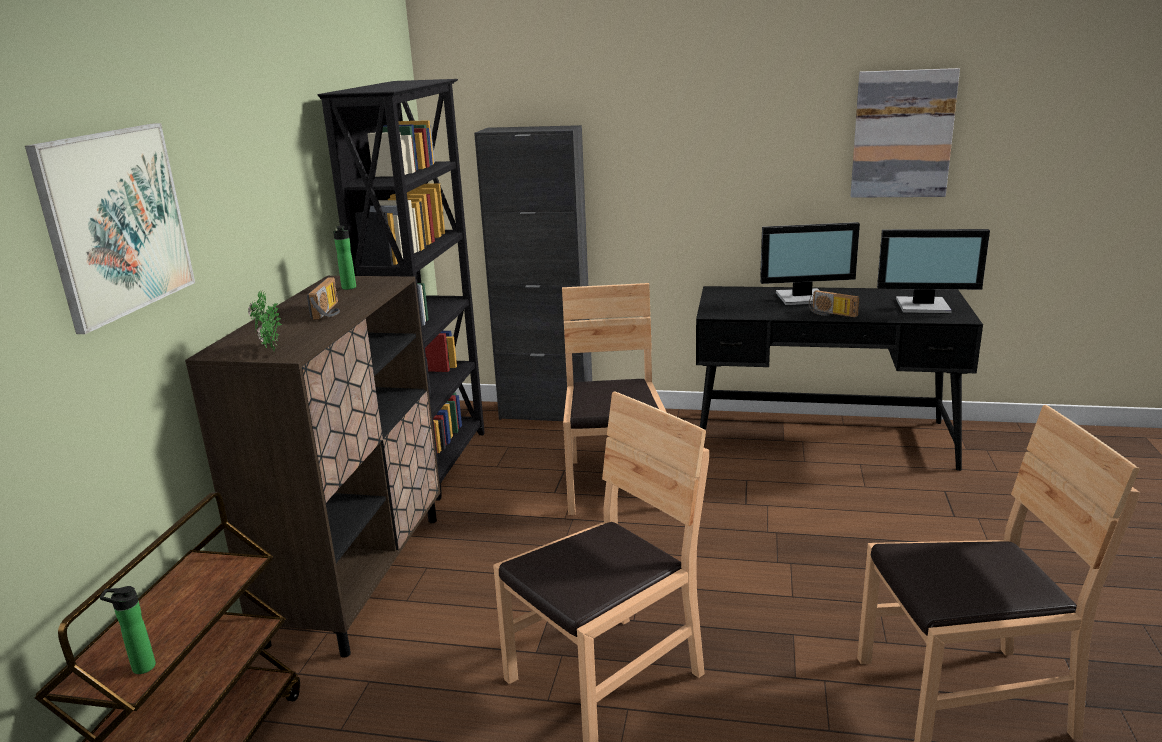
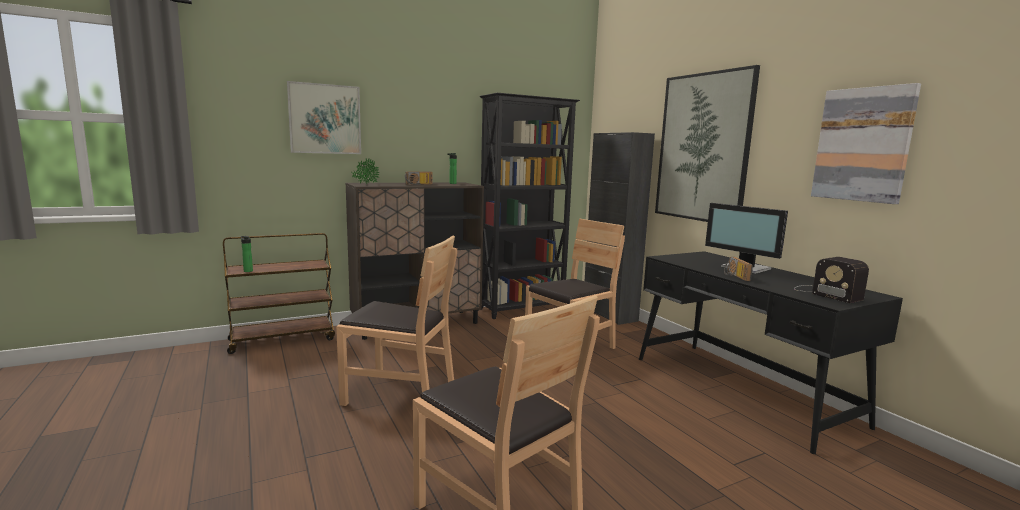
camera: 50 degrees right, 10 degrees down
(677, 144) = (703, 148): none -> picture
(924, 306) = (824, 293): monitor -> radio

